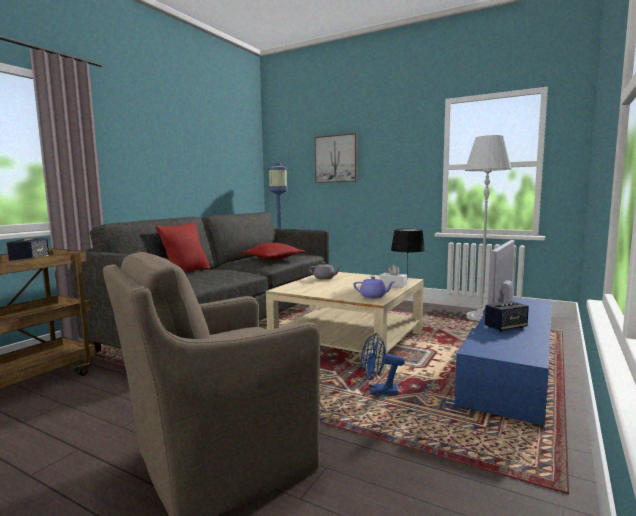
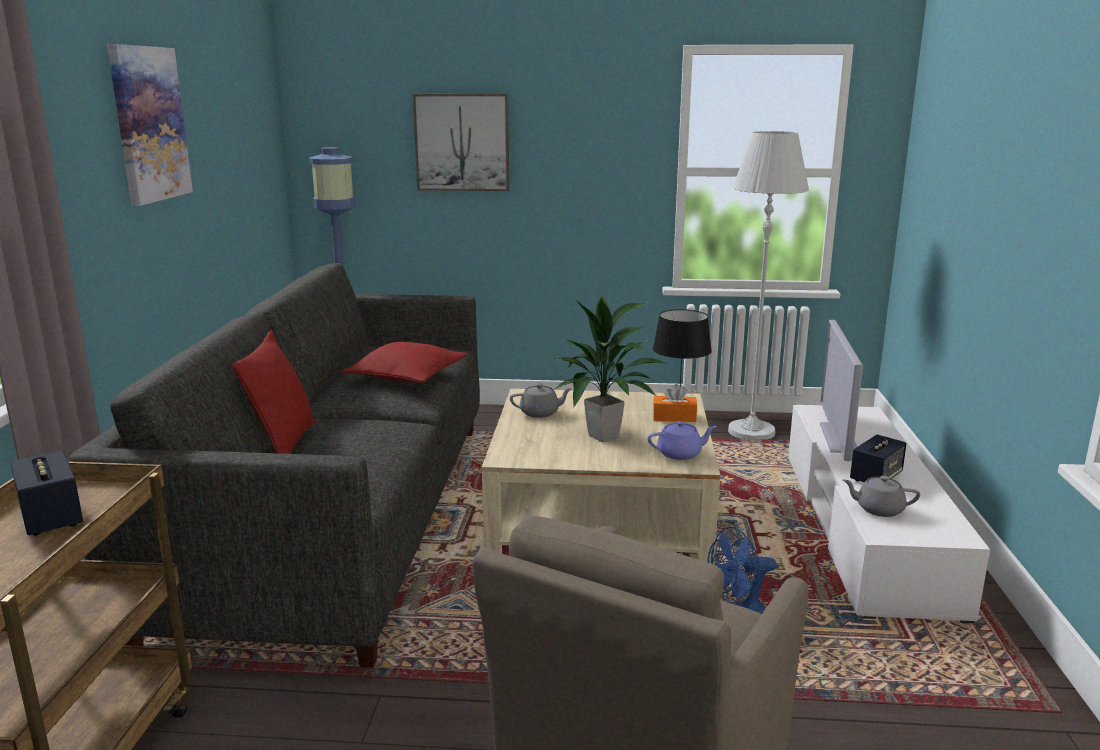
camera: 25 degrees left, 10 degrees up
(170, 137) = (149, 124): none -> picture
(343, 287) = (605, 436): none -> potted plant
(393, 285) = (674, 417): white tissue box -> orange tissue box
(487, 340) = (878, 509): none -> grey teapot
(510, 368) = (865, 529): blue tv stand -> white tv stand

